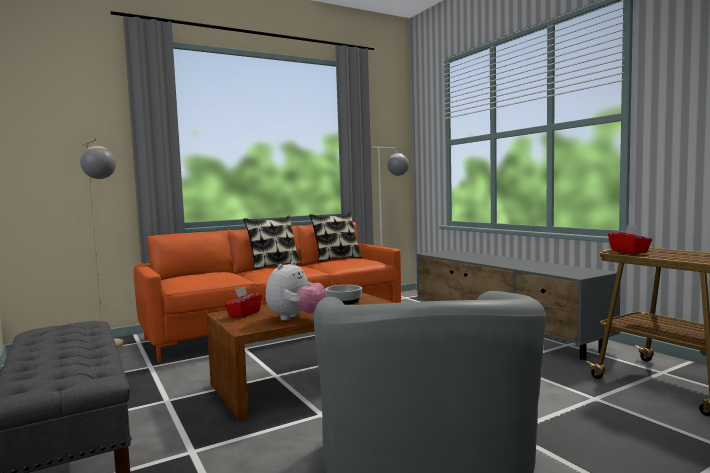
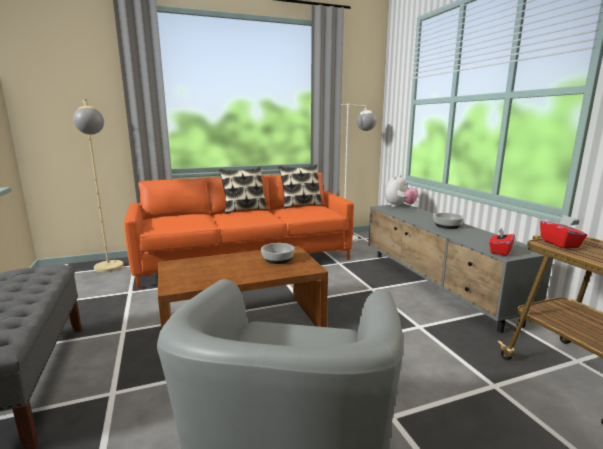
camera: 10 degrees right, 10 degrees up
(244, 314) = (185, 266): red tissue box -> red tissue box (500, 251)
(295, 318) = (223, 277): plush toy -> plush toy (399, 206)
(508, 261) = (447, 226): none -> bowl

